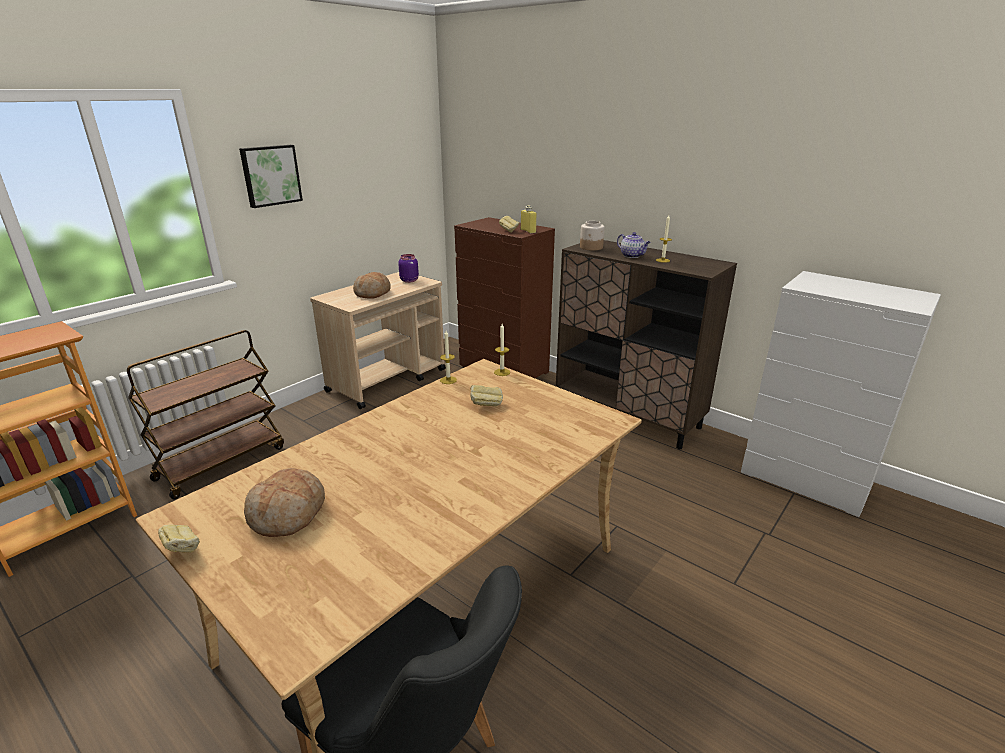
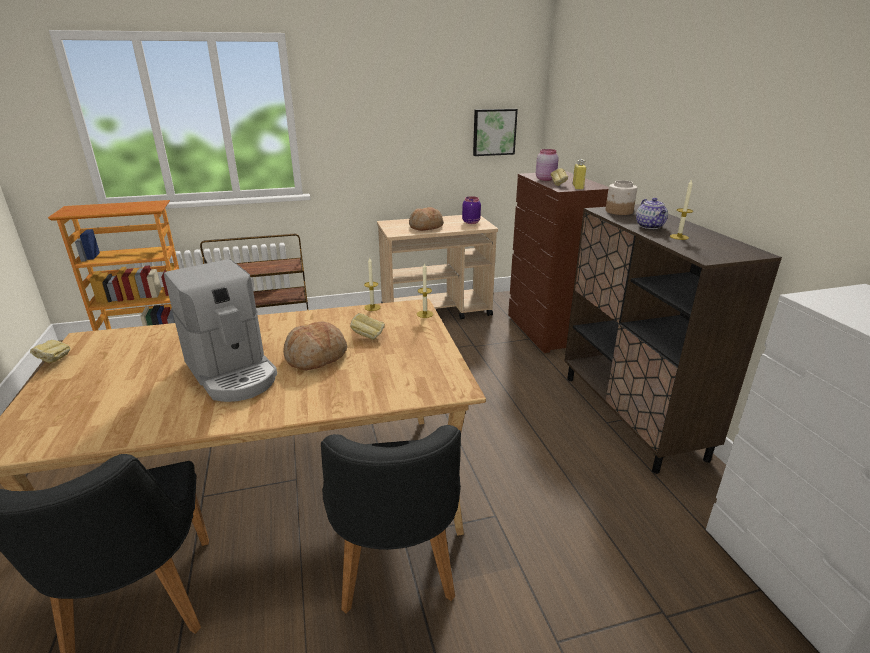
camera: 35 degrees right, 0 degrees up
(270, 175) = (354, 109): picture -> picture (494, 132)
(288, 514) = (130, 363): bread -> bread (316, 357)
(417, 478) = (232, 372): none -> coffee machine
(489, 227) = (546, 179): none -> pink jar
(594, 601) = (396, 571): none -> black chair

